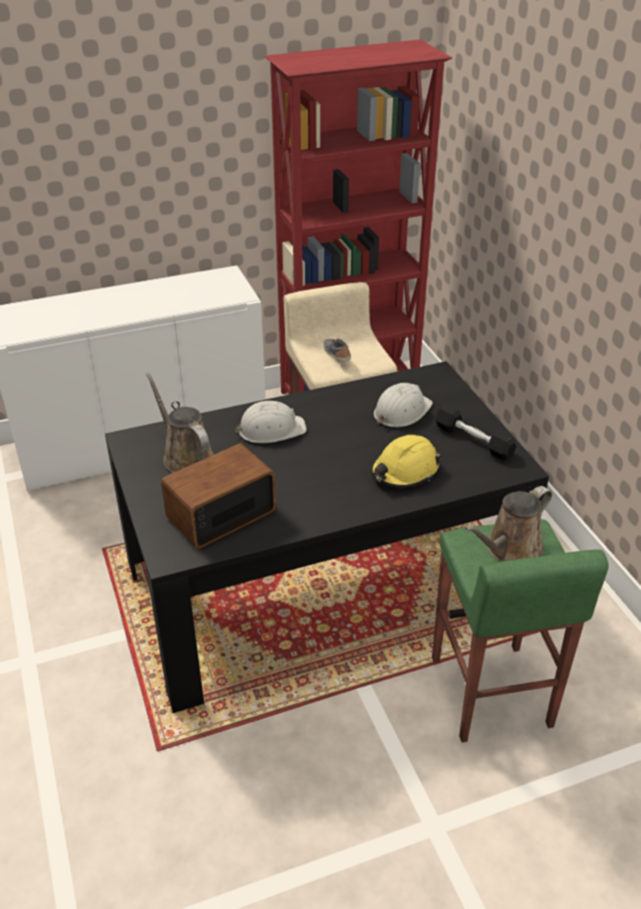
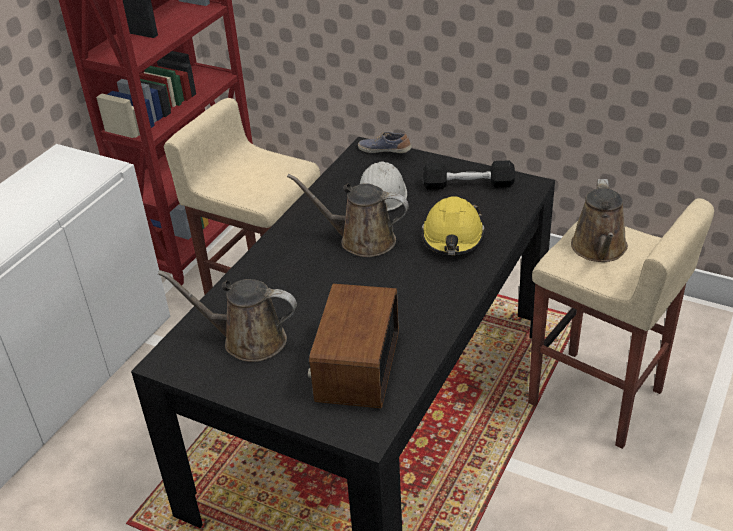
camera: 40 degrees left, 0 degrees up
(271, 429) = (294, 270): white hard hat -> none
(337, 355) = (254, 180): shoe -> shoe (385, 151)
(341, 435) = (361, 240): none -> brown watering can
(489, 693) = (596, 399): green stool -> beige stool

